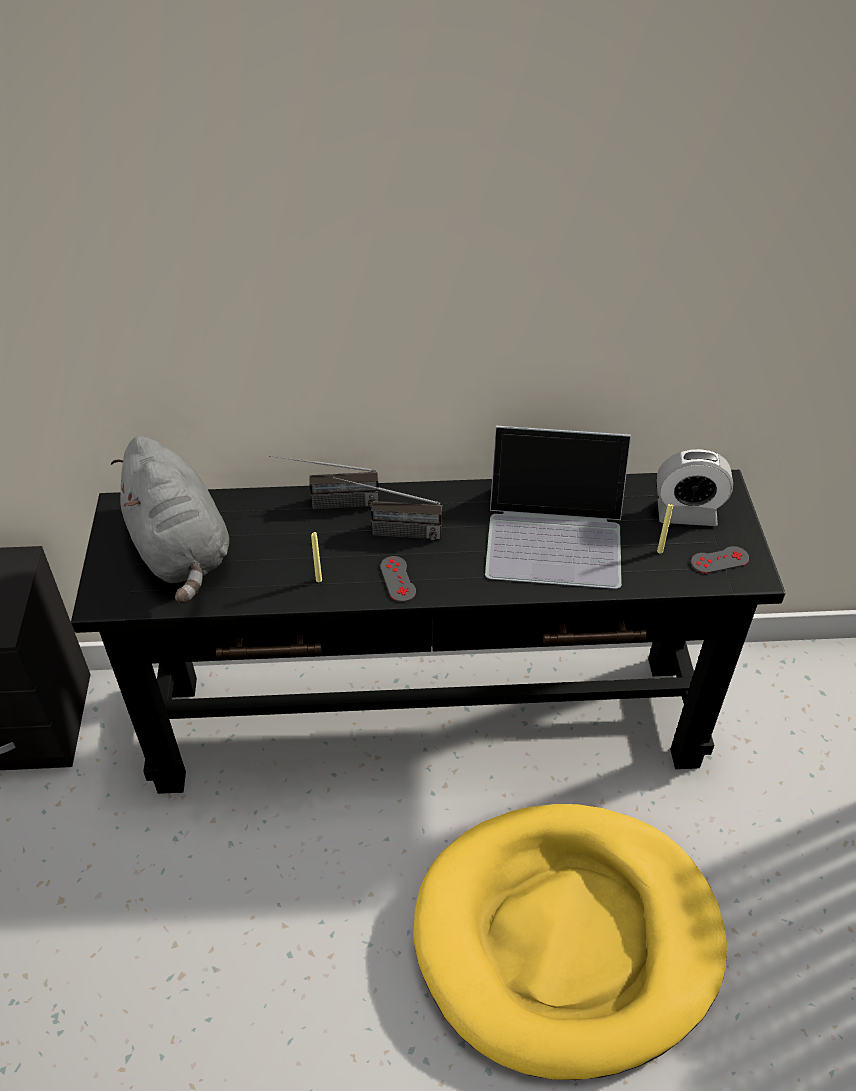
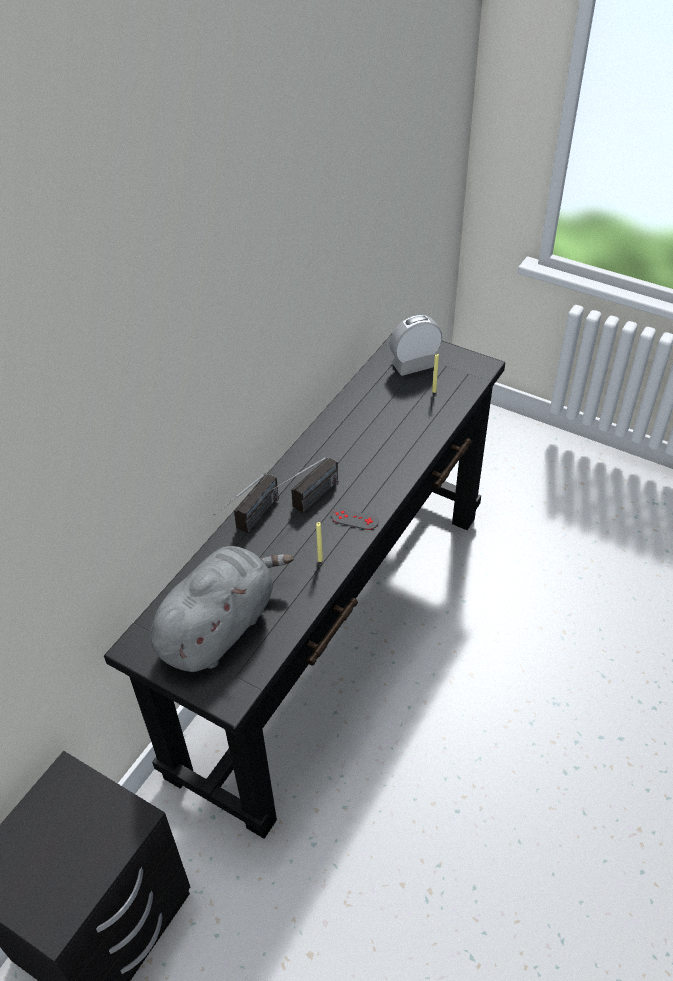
camera: 55 degrees left, 0 degrees up
(180, 550) = (220, 627): grey plush toy -> grey plush toy turned 60 degrees counterclockwise
(555, 534) = (381, 426): laptop -> none
(567, 938) = (541, 648): yellow dog bed -> none
(686, 513) = (414, 365): alarm clock -> alarm clock turned 150 degrees counterclockwise
(719, 560) = (461, 372): grey game controller -> none

